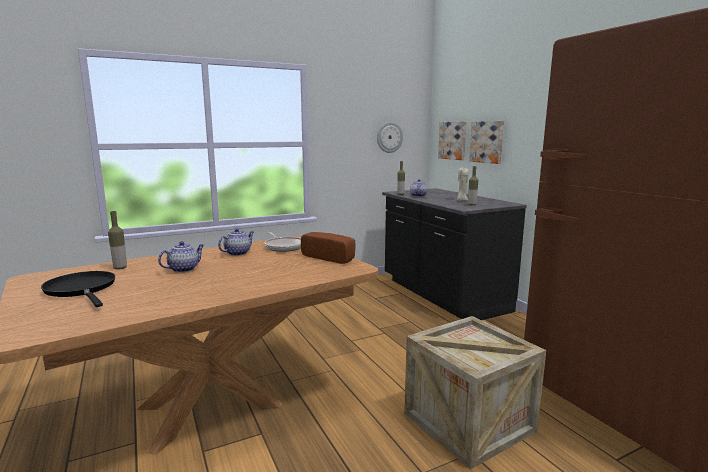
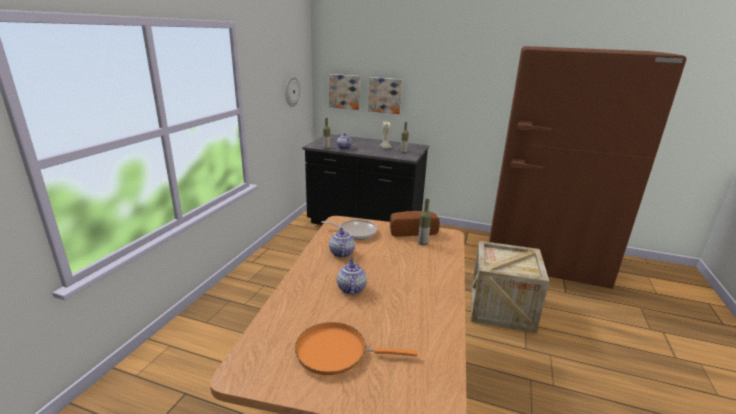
camera: 45 degrees left, 10 degrees up
(82, 289) = (336, 352): black frying pan -> orange frying pan
(120, 268) = (293, 314): bottle -> bottle (423, 243)

